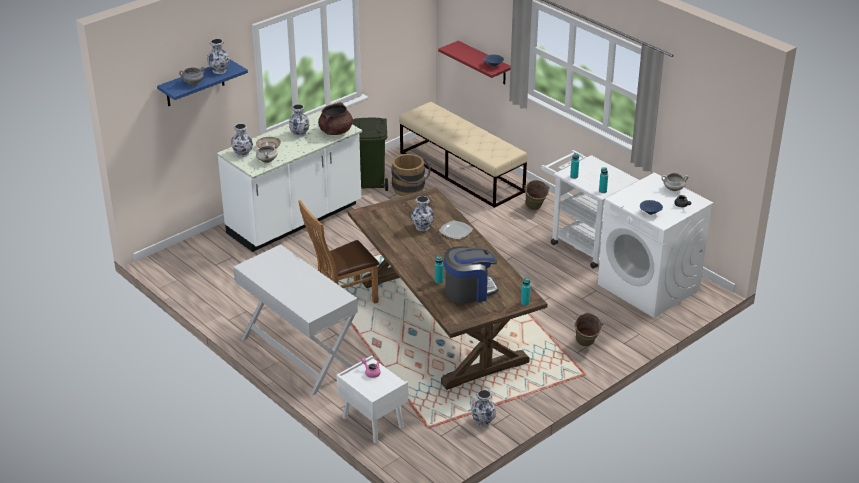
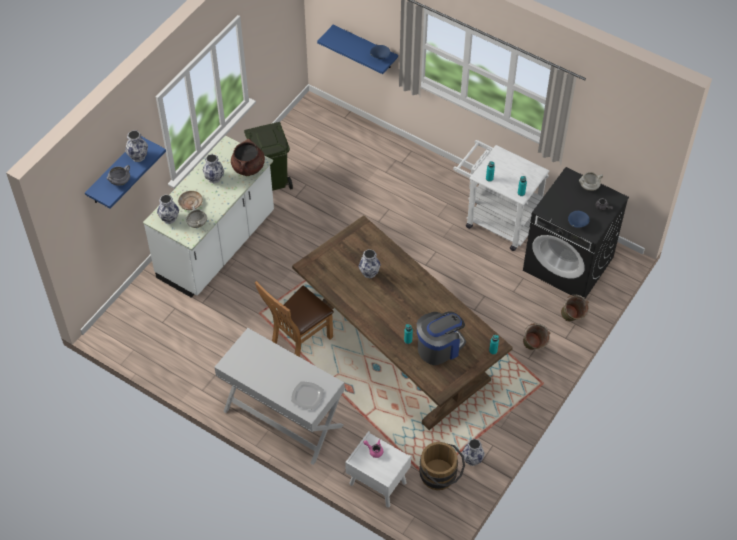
camera: 15 degrees left, 20 degrees up
(410, 190) = (313, 183): brown bucket -> brown bucket (441, 477)
(455, 231) = (401, 271): plate -> plate (307, 396)
(461, 172) = (354, 148): beige bench -> none
(484, 63) = (365, 47): red shelf -> blue shelf
(535, 209) = (438, 184): green bucket -> green bucket (572, 320)
(649, 287) = (569, 264): white washing machine -> black washing machine

